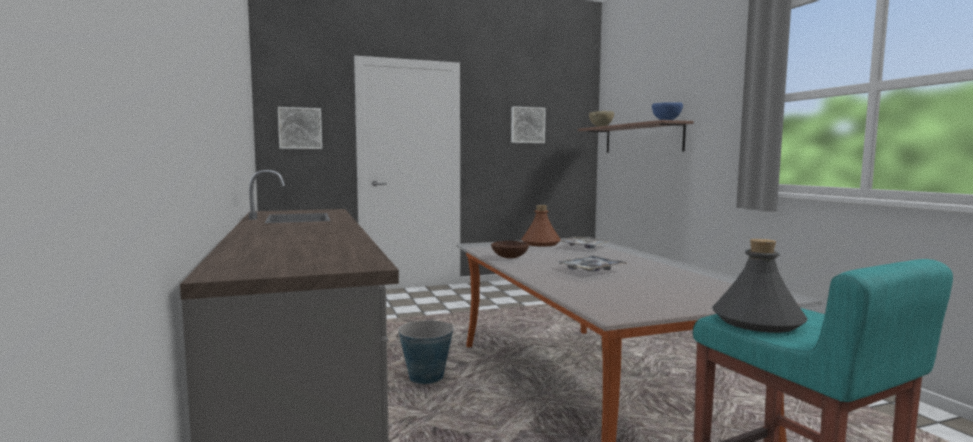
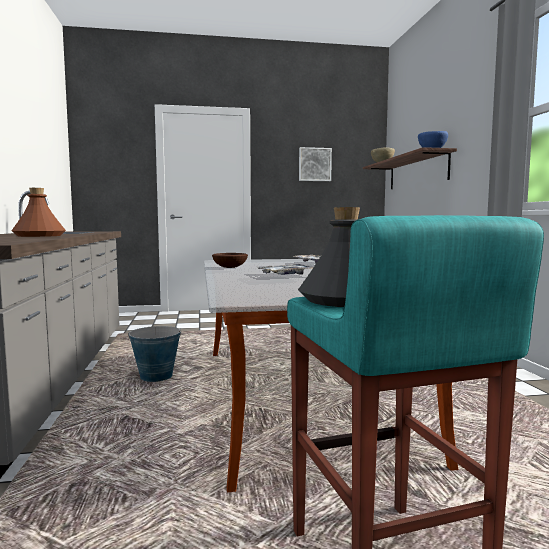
camera: 10 degrees right, 0 degrees up
(300, 128) = (108, 168): picture -> none
(540, 243) = (280, 261): brown bottle -> brown bottle (39, 236)

